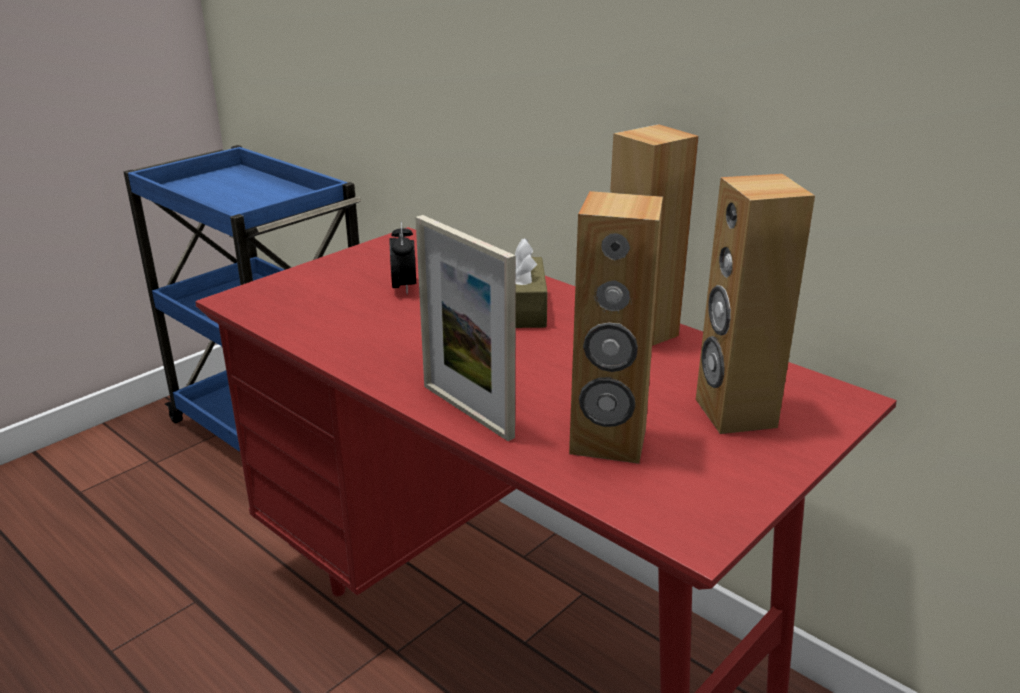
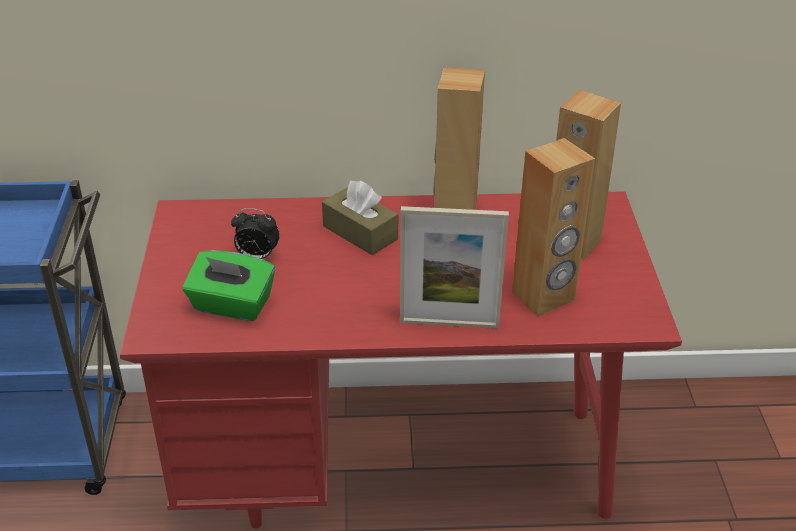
camera: 45 degrees left, 10 degrees up
(323, 308) = (231, 305): none -> green tissue box
(404, 287) = (257, 257): alarm clock -> alarm clock turned 150 degrees clockwise

